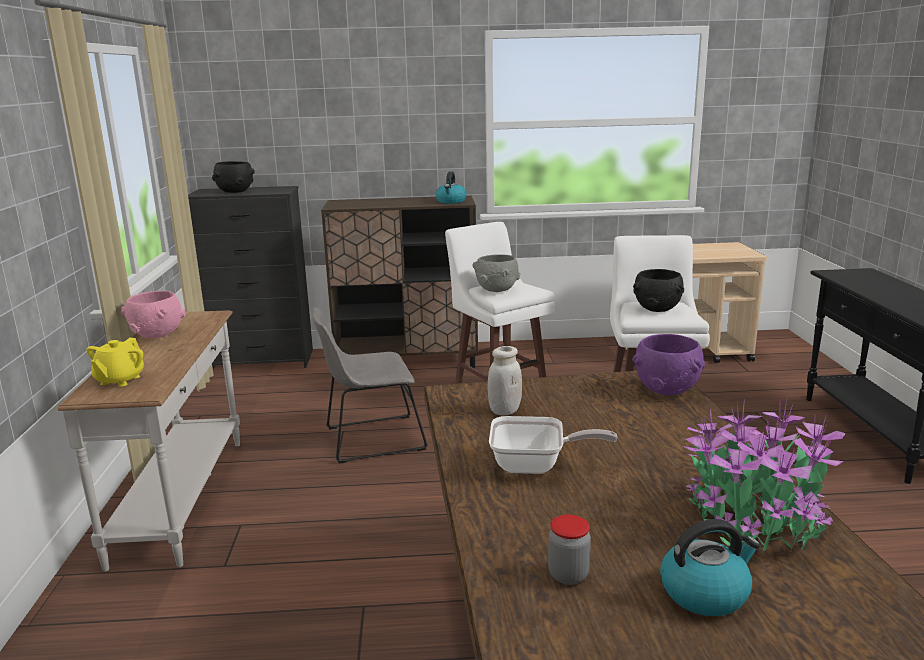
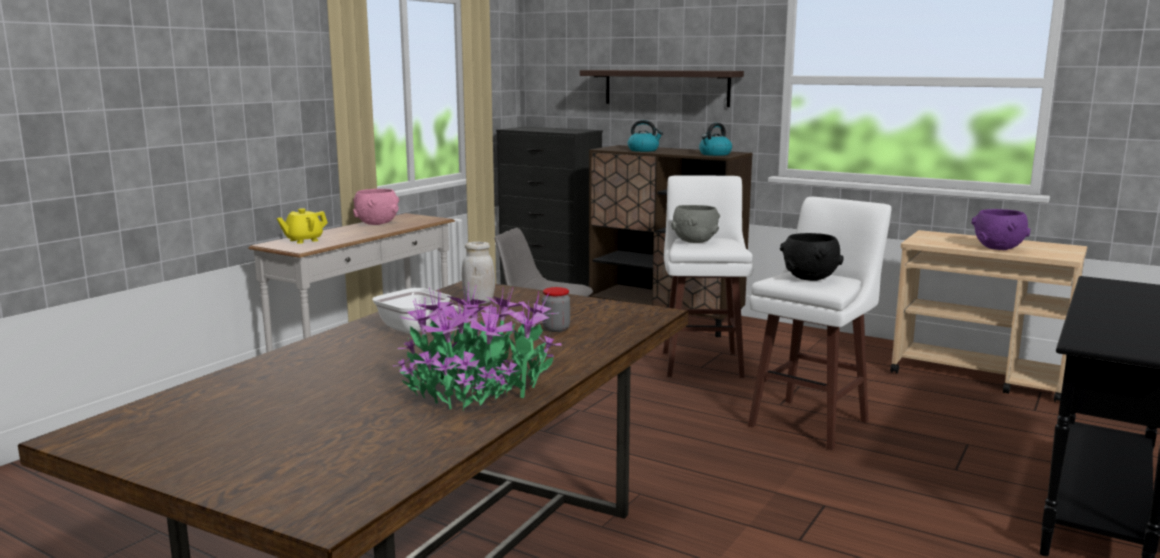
camera: 35 degrees right, 5 degrees down
(235, 192) = (540, 129): black bowl -> none
(366, 138) = (666, 87): none -> shelf
(568, 575) = (297, 375): jar -> jar (556, 329)
(667, 390) = (634, 319): purple bowl -> purple bowl (998, 248)
(705, 592) = (345, 405): kettle -> kettle (643, 150)

